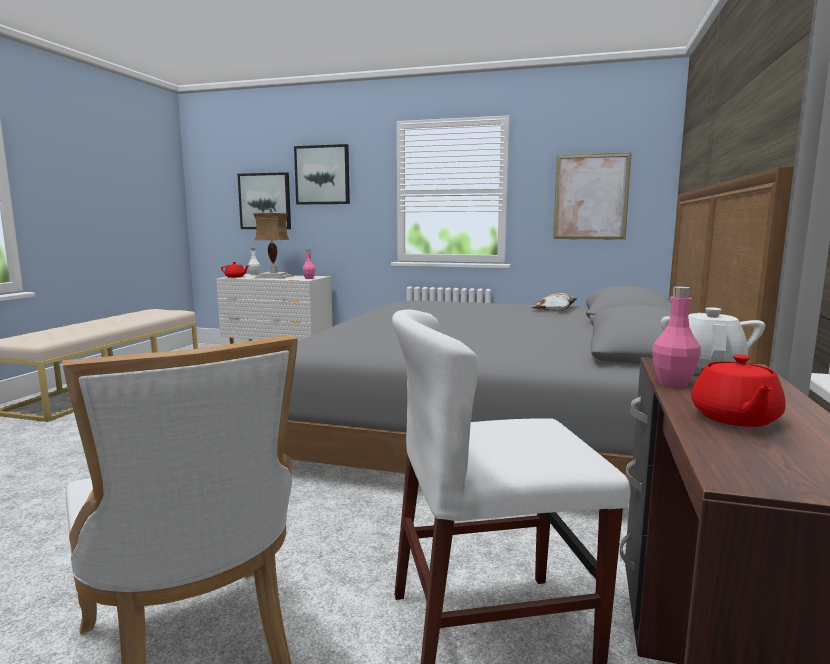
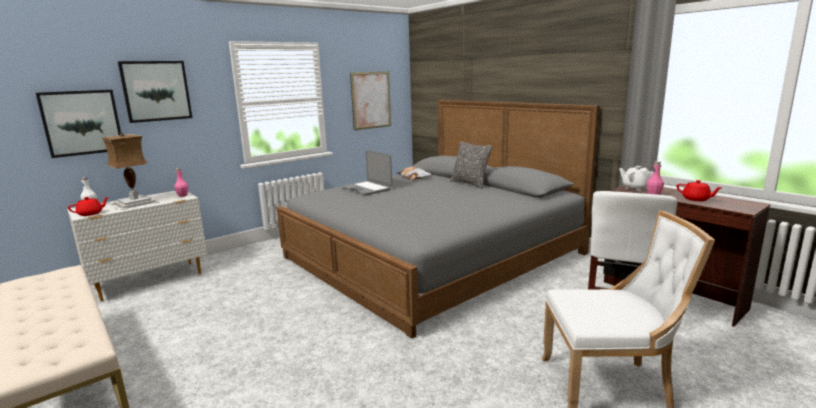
camera: 55 degrees left, 5 degrees up
(457, 305) = (367, 188): none -> laptop
(584, 326) = (470, 183): none -> pillow

